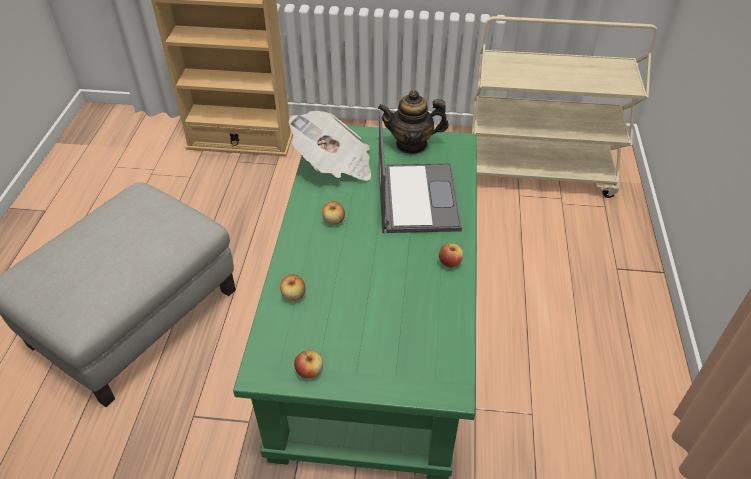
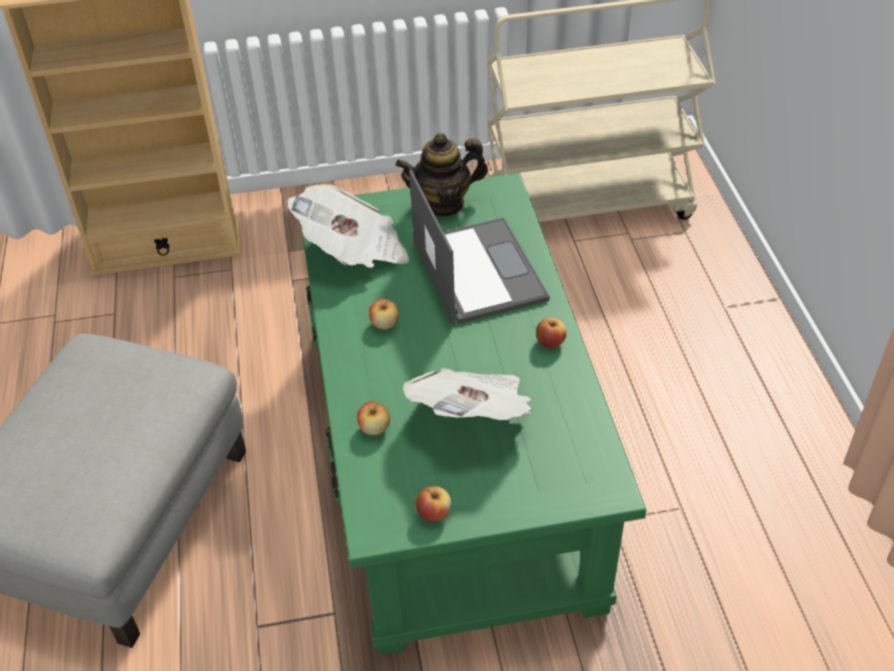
camera: 15 degrees left, 0 degrees up
(369, 304) = (473, 415): none -> newspaper

